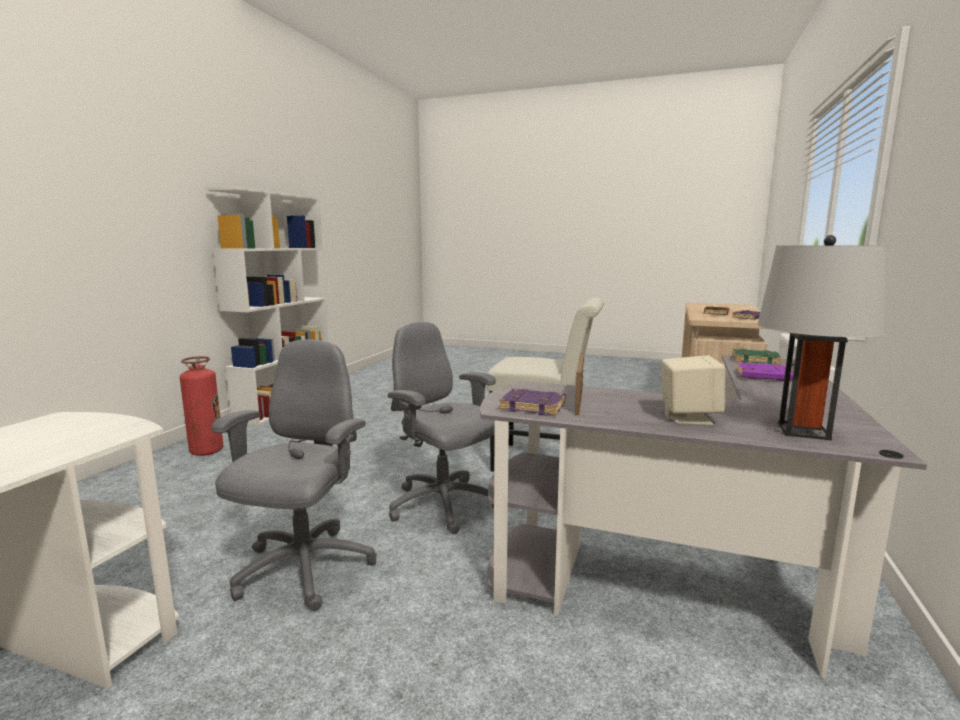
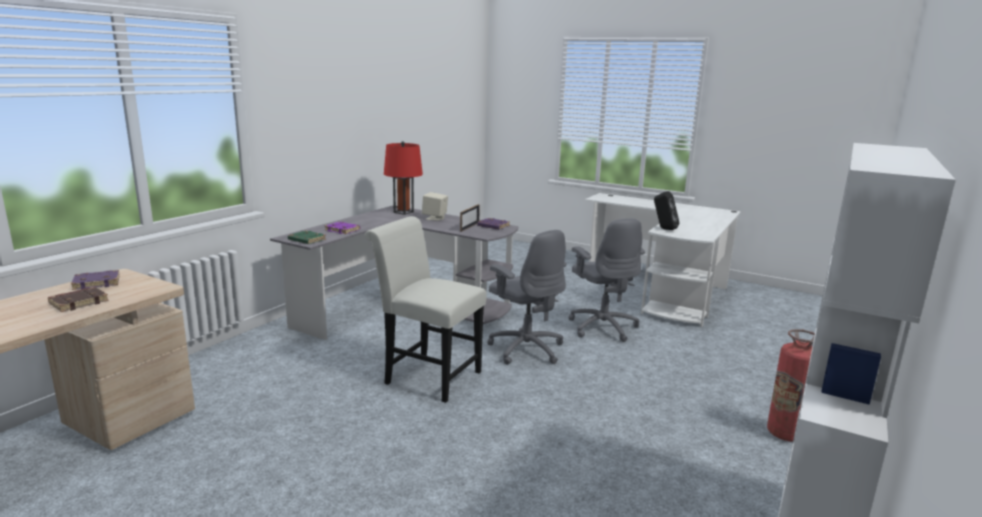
camera: 170 degrees left, 5 degrees up
(100, 439) = (663, 229): none -> black speaker
(303, 570) = (602, 327): grey office chair -> grey office chair turned 45 degrees counterclockwise
(803, 431) = (403, 212): grey table lamp -> red table lamp

